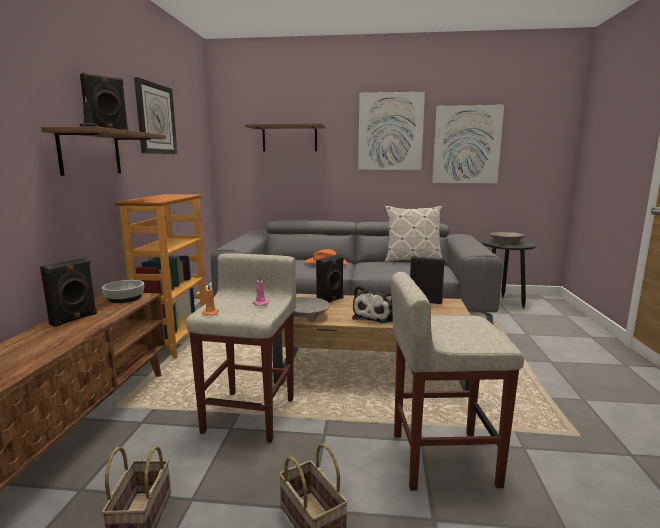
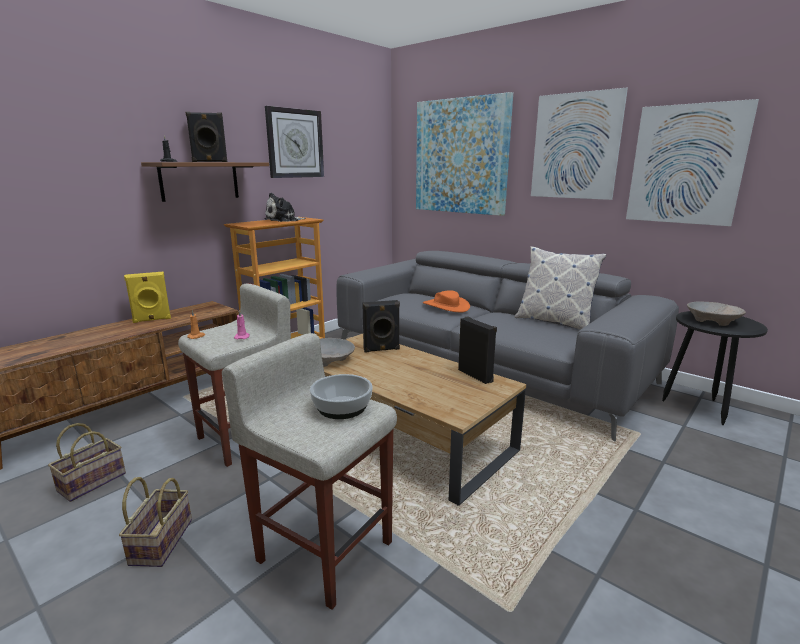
camera: 35 degrees right, 5 degrees up
(74, 319) = (152, 320): black speaker -> yellow speaker
(124, 298) = (209, 309): bowl -> bowl (342, 407)
(289, 138) = (460, 156): brown shelf -> picture
(375, 316) = (388, 378): plush toy -> plush toy (283, 220)

